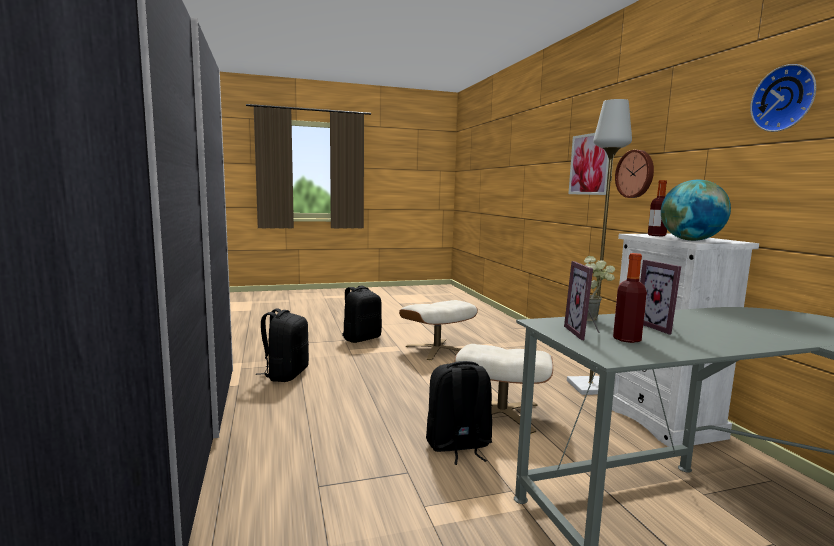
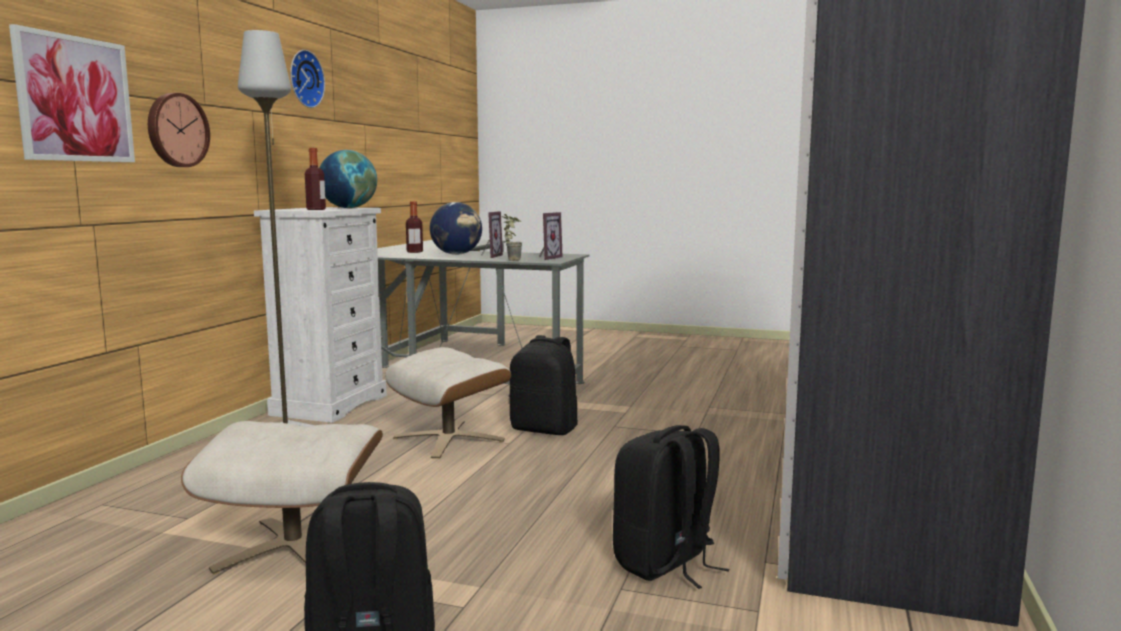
camera: 145 degrees left, 0 degrees up
(626, 339) = (535, 256): bottle -> bottle (414, 252)
(718, 327) = (456, 254): none -> globe

